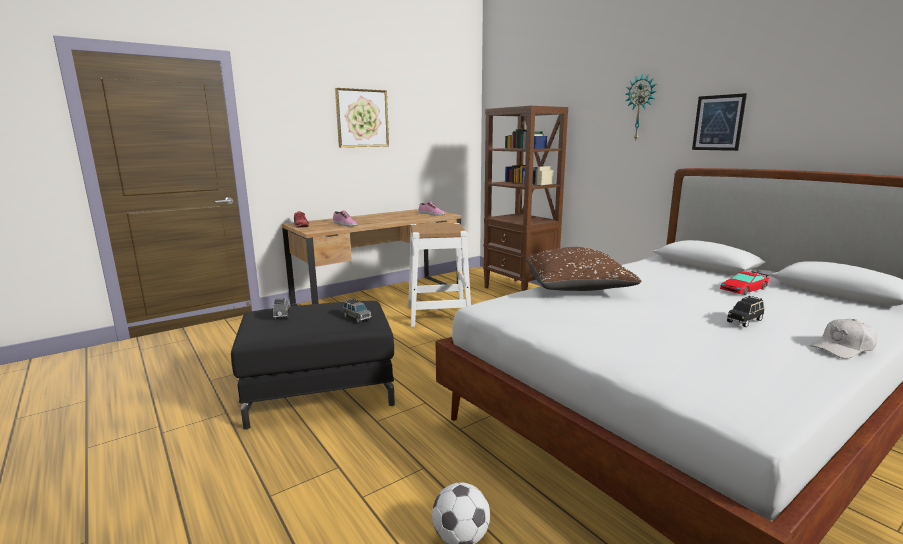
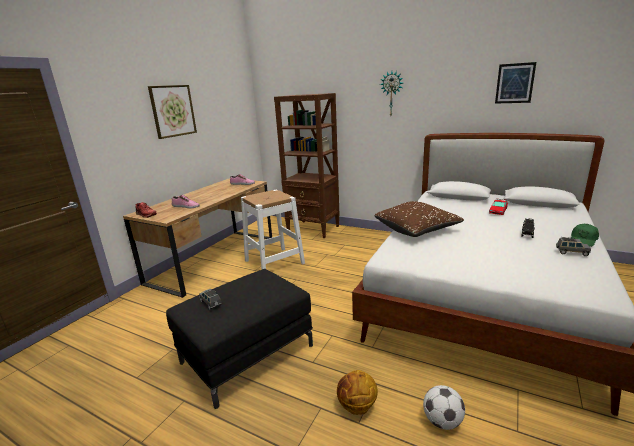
camera: 25 degrees left, 5 degrees up
(356, 318) = (276, 289): grey toy car -> grey toy car (571, 252)
(377, 481) = (357, 406): none -> basketball
(718, 123) = (447, 104): picture -> picture (514, 83)
(842, 348) = (583, 240): white cap -> green cap

